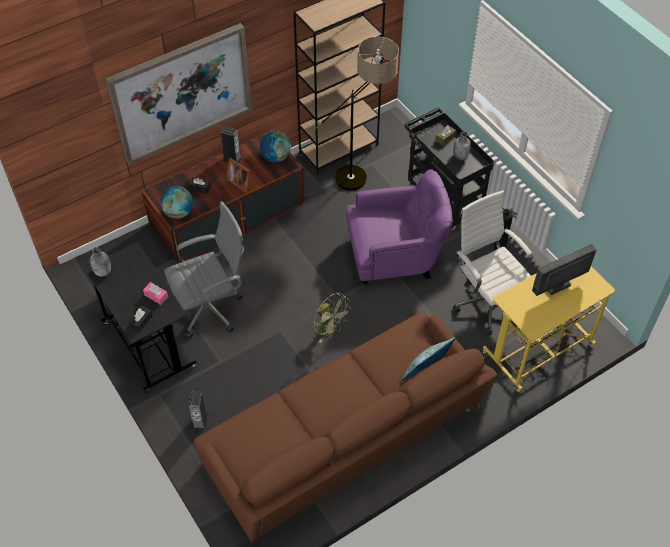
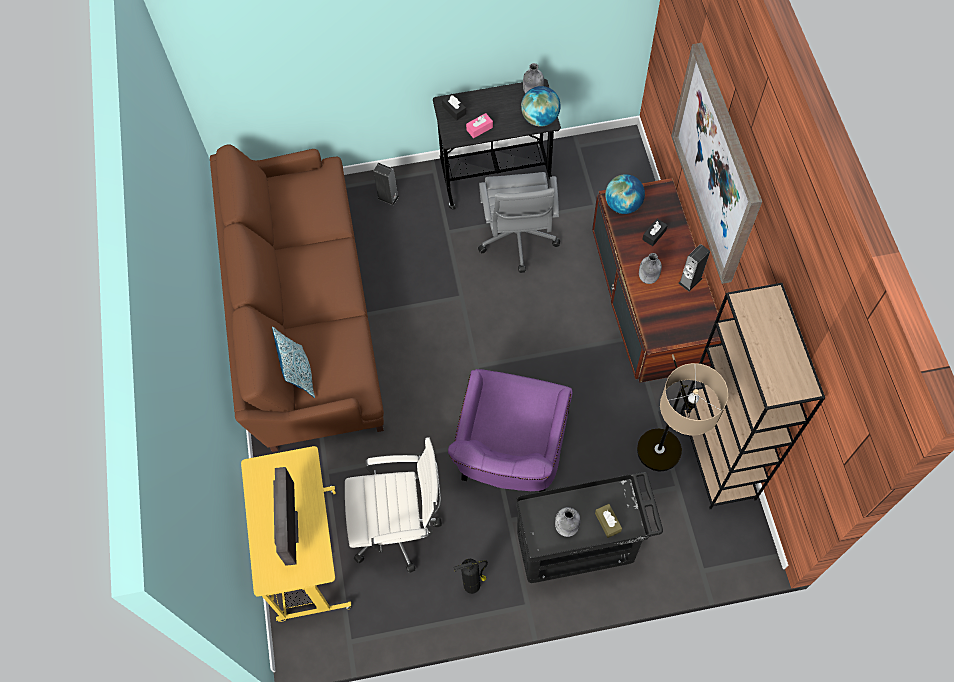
camera: 115 degrees right, 10 degrees up
(239, 182) = (648, 278): picture frame -> grey bottle
(276, 157) = (676, 329): globe -> globe (540, 118)
(330, 330) = (438, 344): green fan -> none

